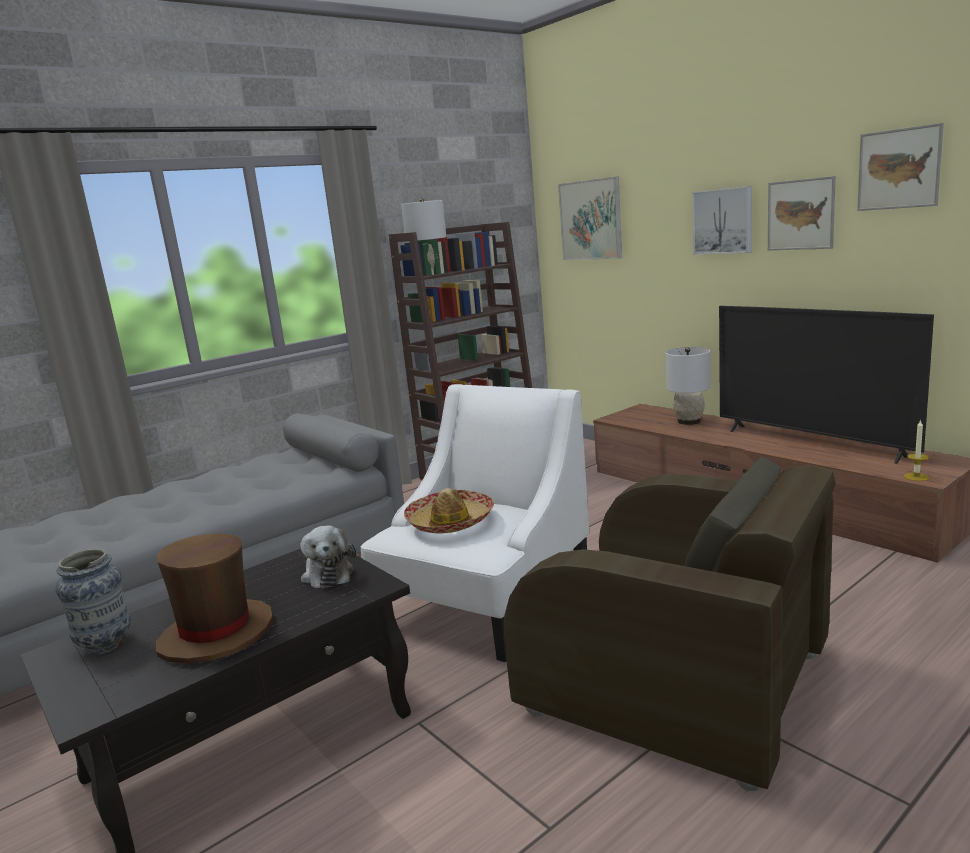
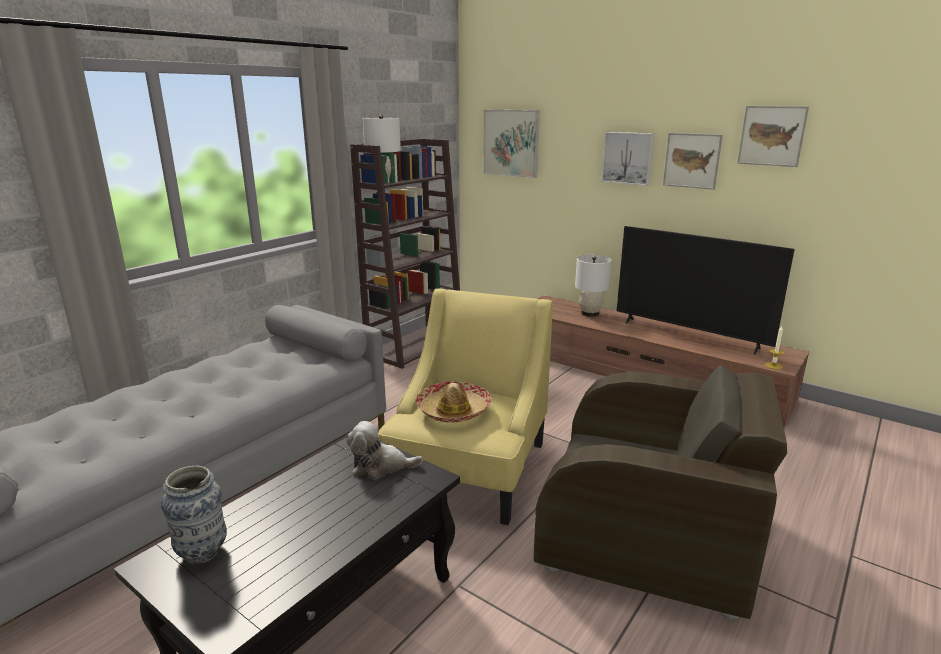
camera: 15 degrees left, 5 degrees up
(216, 635) = (310, 535): brown hat -> none
(328, 573) = (380, 467): plush toy -> plush toy turned 120 degrees clockwise
(487, 600) = (470, 469): white armchair -> yellow armchair

